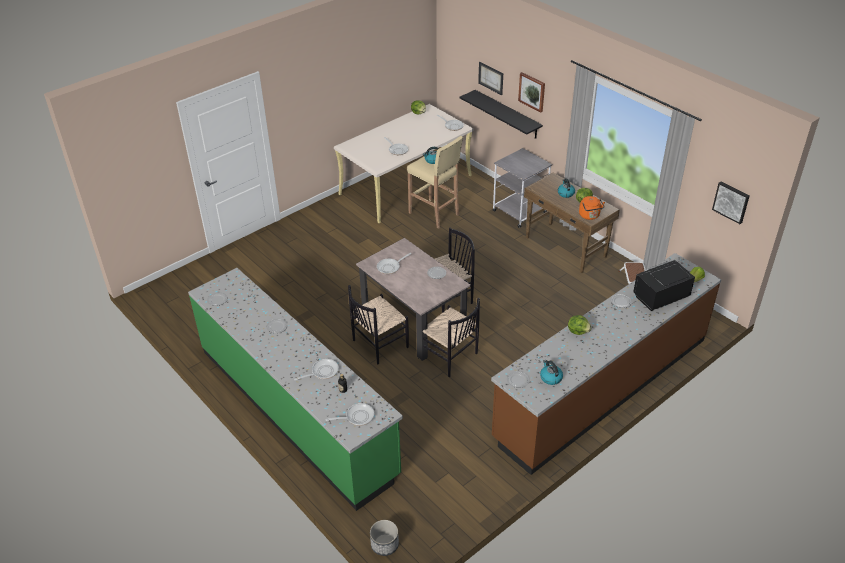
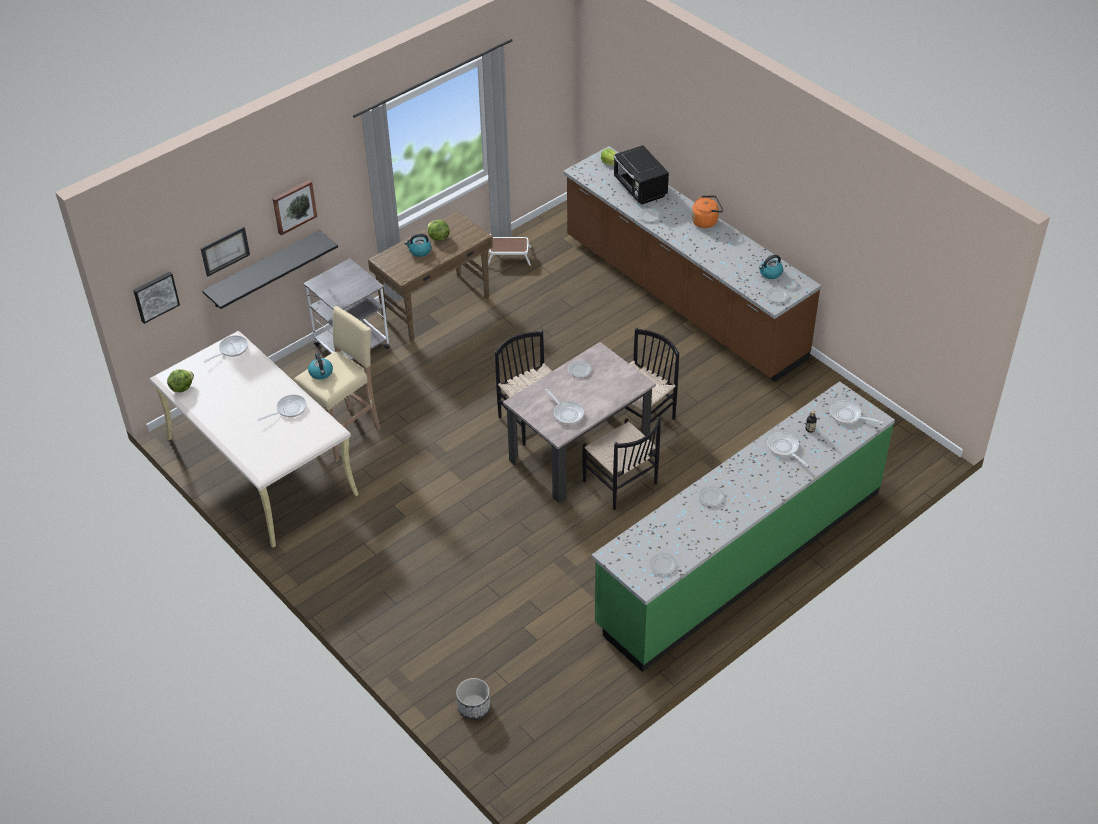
camera: 90 degrees left, 5 degrees up
(357, 417) = (848, 415): frying pan -> frying pan turned 45 degrees counterclockwise
(384, 545) = (915, 468): planter -> planter (474, 707)
(578, 331) = (698, 249): lettuce -> none
(590, 216) = (470, 235): orange kettle -> orange kettle (706, 221)
(731, 202) = (546, 89): picture -> picture (155, 296)

